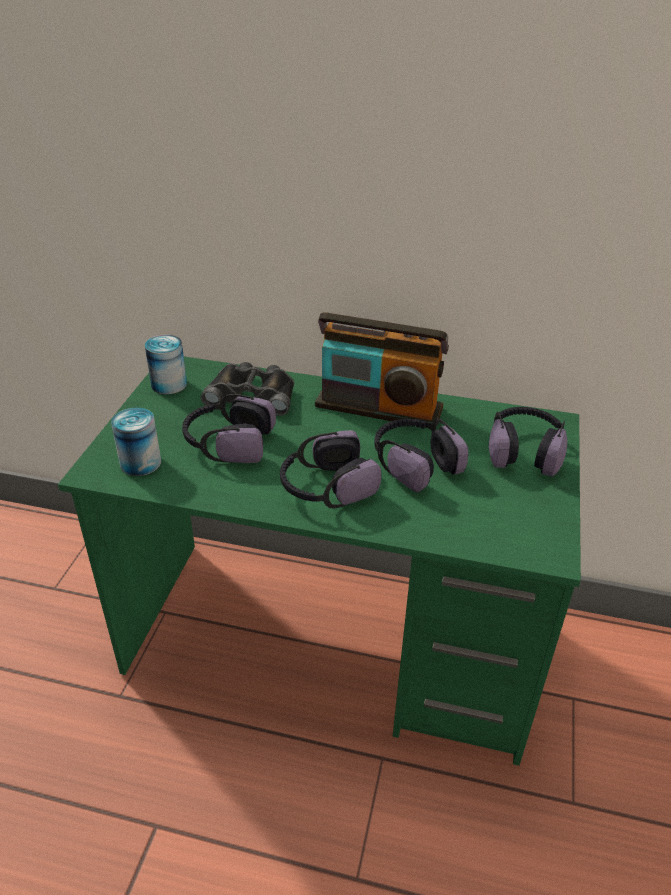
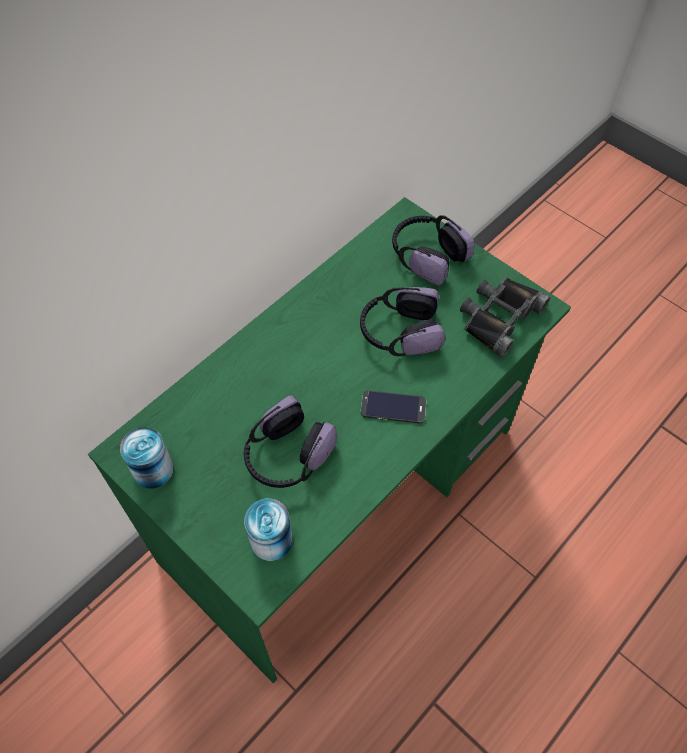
camera: 60 degrees left, 20 degrees up
(252, 394) = (223, 404): black binoculars -> black binoculars (498, 317)
(326, 487) = (393, 407): headphones -> phone
(378, 407) = (310, 318): radio -> none

